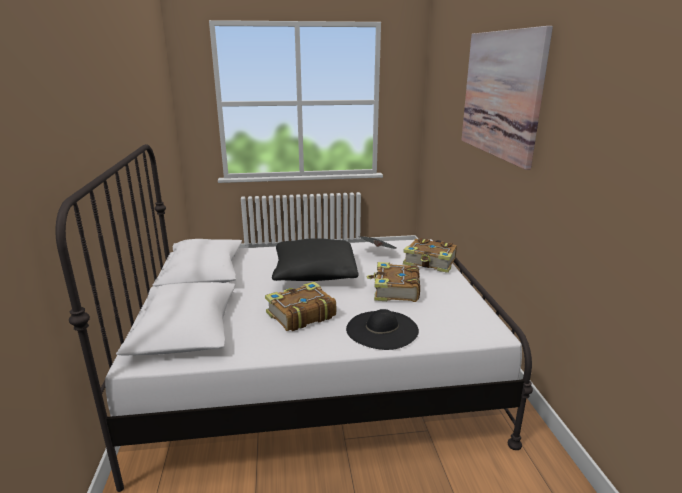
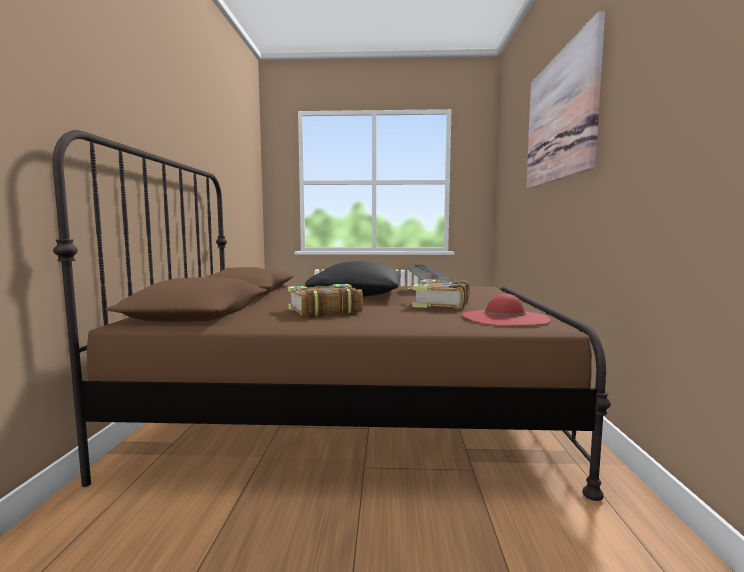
camera: 10 degrees right, 15 degrees down
(314, 374) = (350, 411): white bed -> brown bed
(382, 329) = (411, 320): black hat -> none
(430, 262) = (488, 293): book -> none
(455, 318) = (504, 318): none -> red hat

